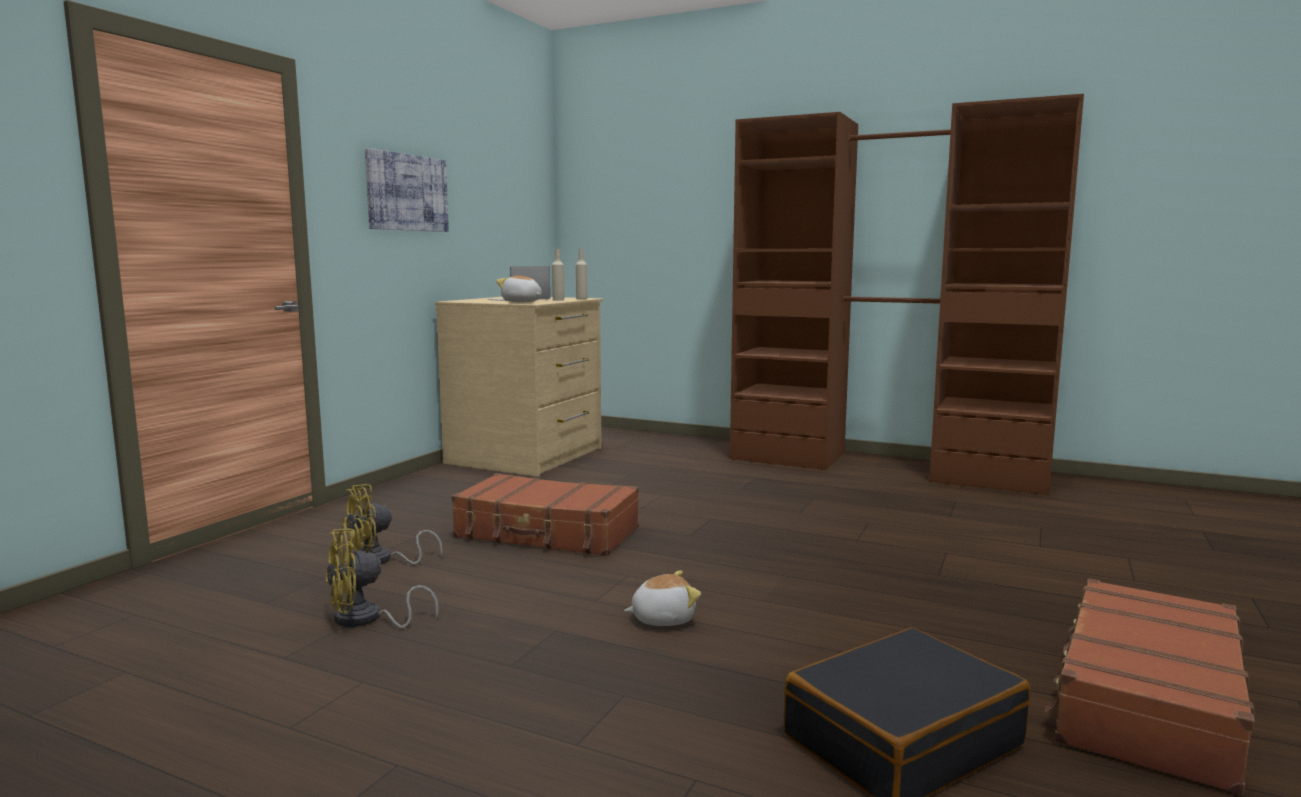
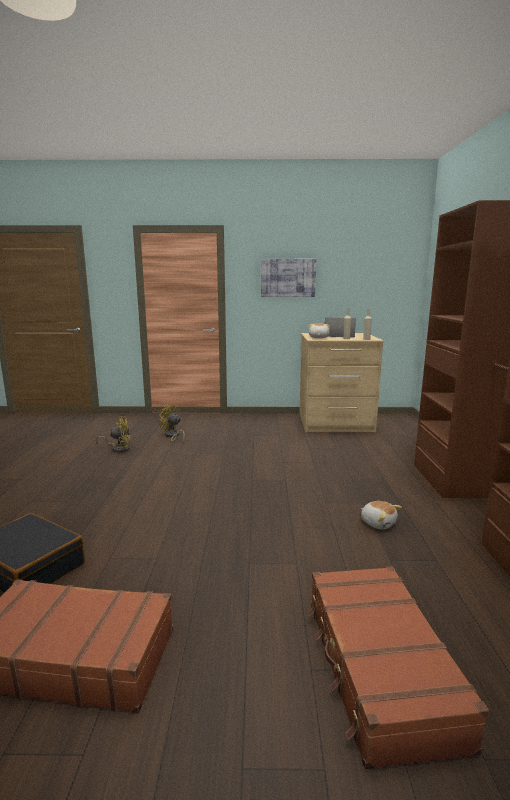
camera: 65 degrees right, 5 degrees up
(366, 620) = (119, 448): yellow fan -> yellow fan turned 135 degrees clockwise
(547, 533) = (226, 452): brown suitcase -> brown suitcase (378, 668)
(662, 618) = (140, 494): plush toy -> plush toy (378, 523)

